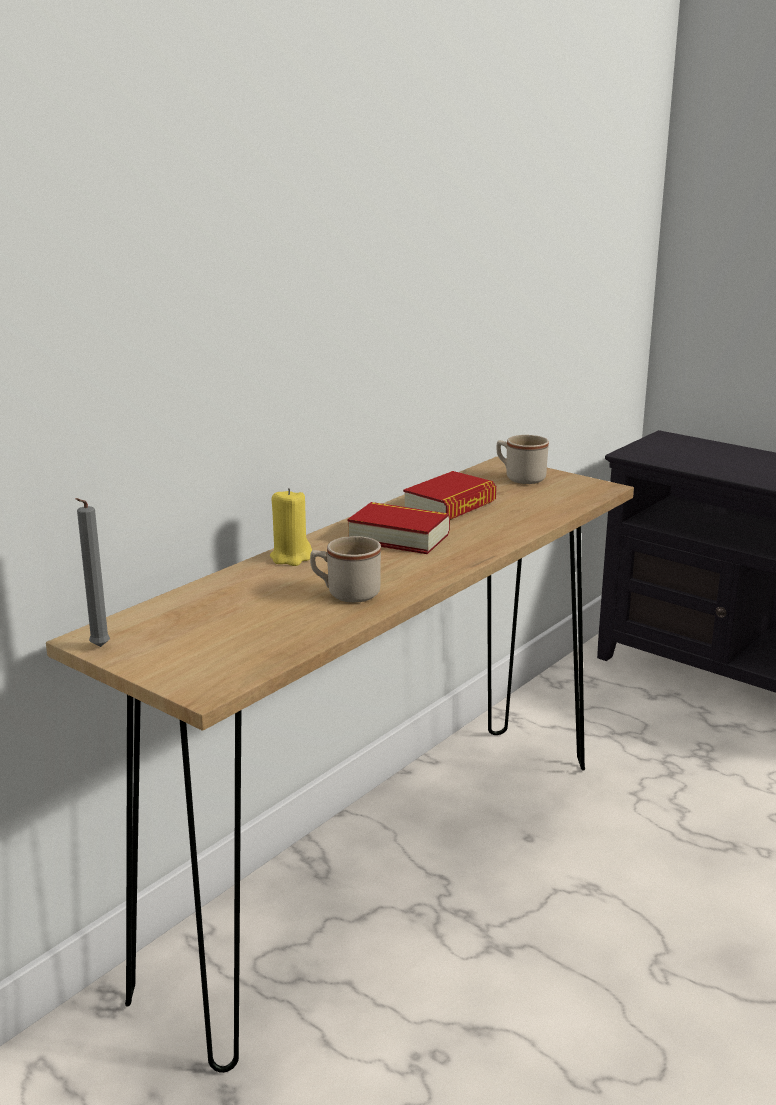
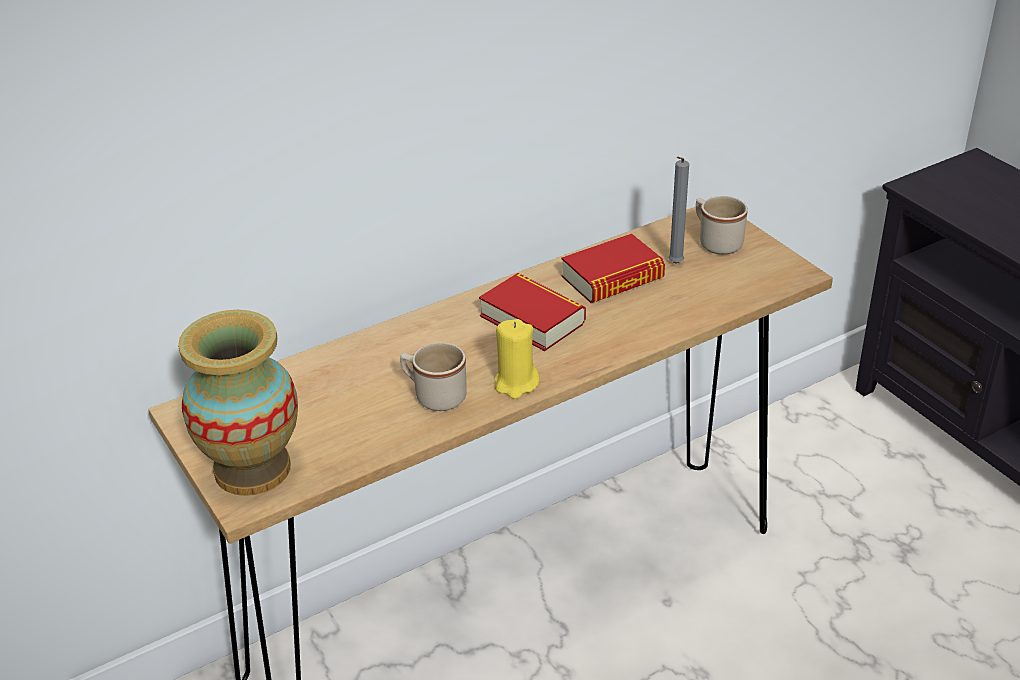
camera: 20 degrees right, 15 degrees up
(98, 648) = (185, 427): grey candle -> grey candle (674, 264)
(197, 666) = (253, 469): none -> vase
(291, 557) = (413, 332): yellow candle -> yellow candle (516, 384)

